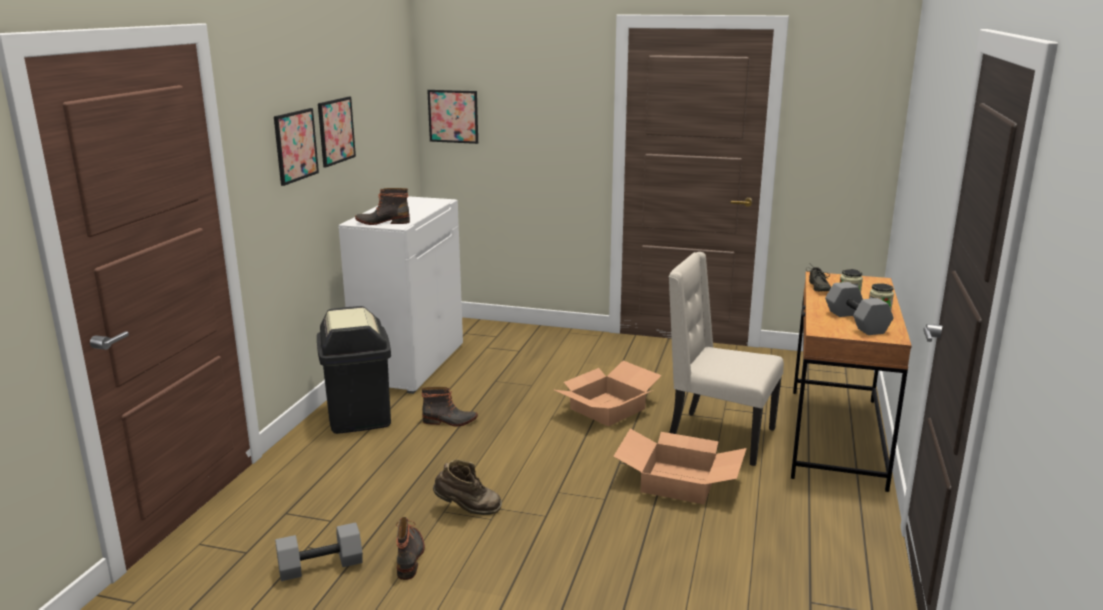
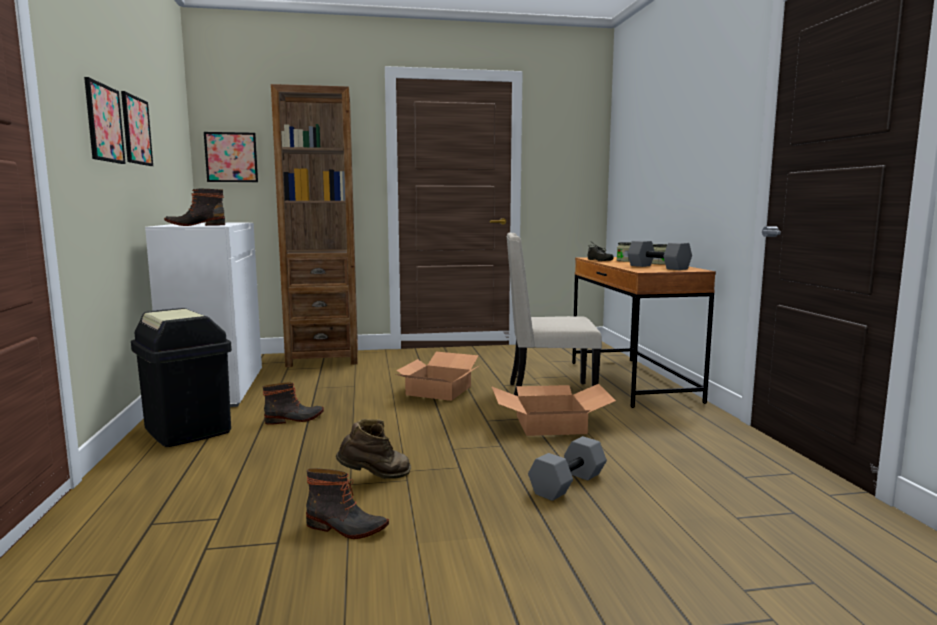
camera: 25 degrees left, 10 degrees down
(321, 565) = (238, 561): grey dumbbell -> grey dumbbell (567, 483)
(410, 557) = (346, 528): boot -> boot turned 135 degrees clockwise
(530, 336) = (323, 358): none -> brown bookcase

